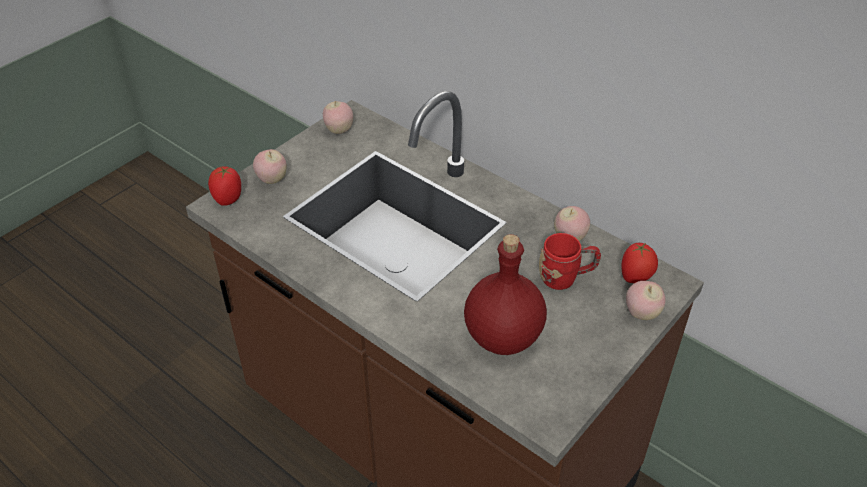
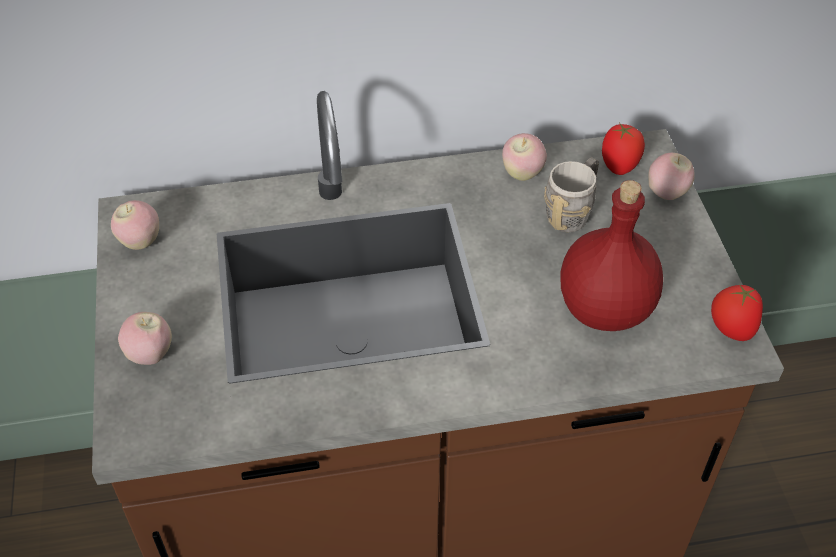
camera: 50 degrees left, 5 degrees up
(228, 199) = (133, 419): tomato -> tomato (730, 330)
(566, 278) = (572, 212): red mug -> grey mug

